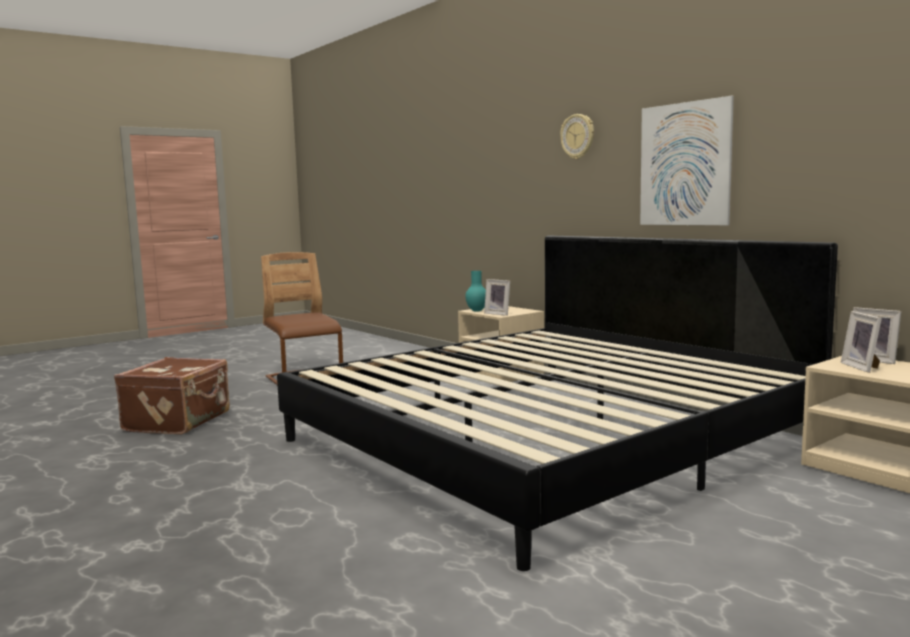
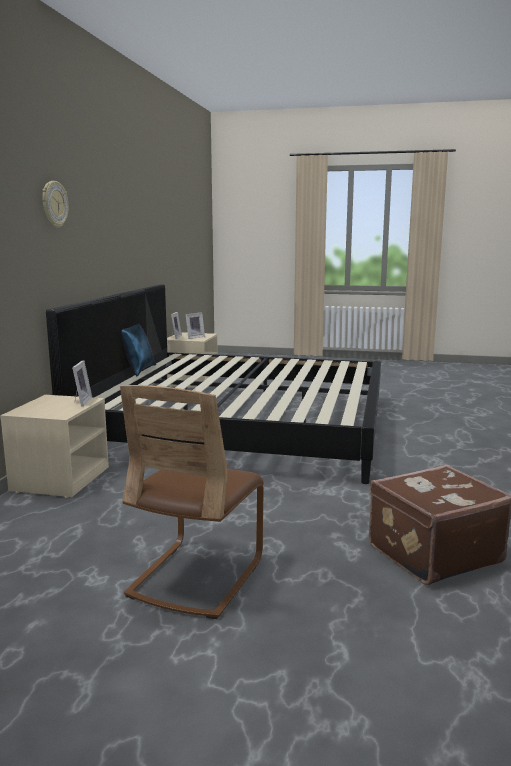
camera: 130 degrees left, 5 degrees up
(477, 311) = (63, 412): turquoise vase -> none
(679, 352) = (138, 370): none -> blue pillow
(684, 164) = (112, 239): picture -> none

